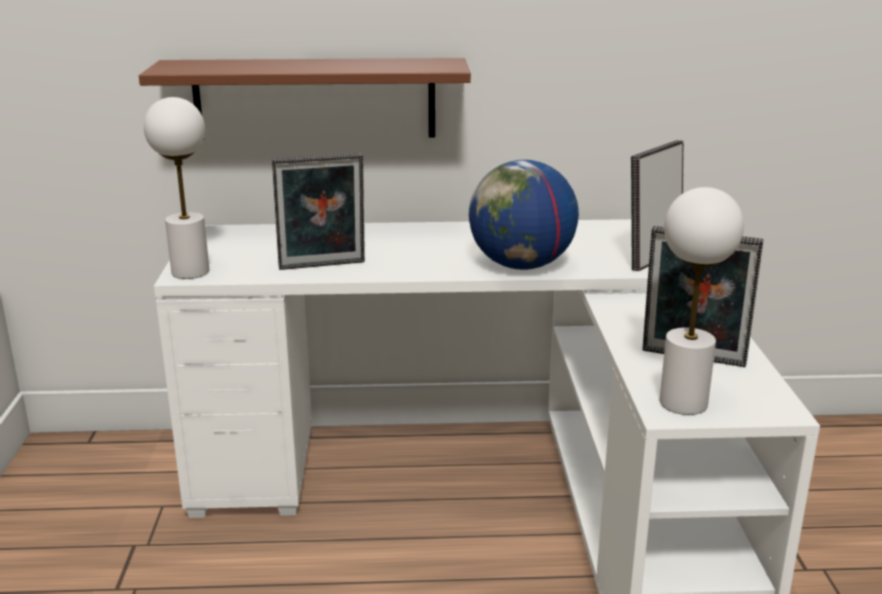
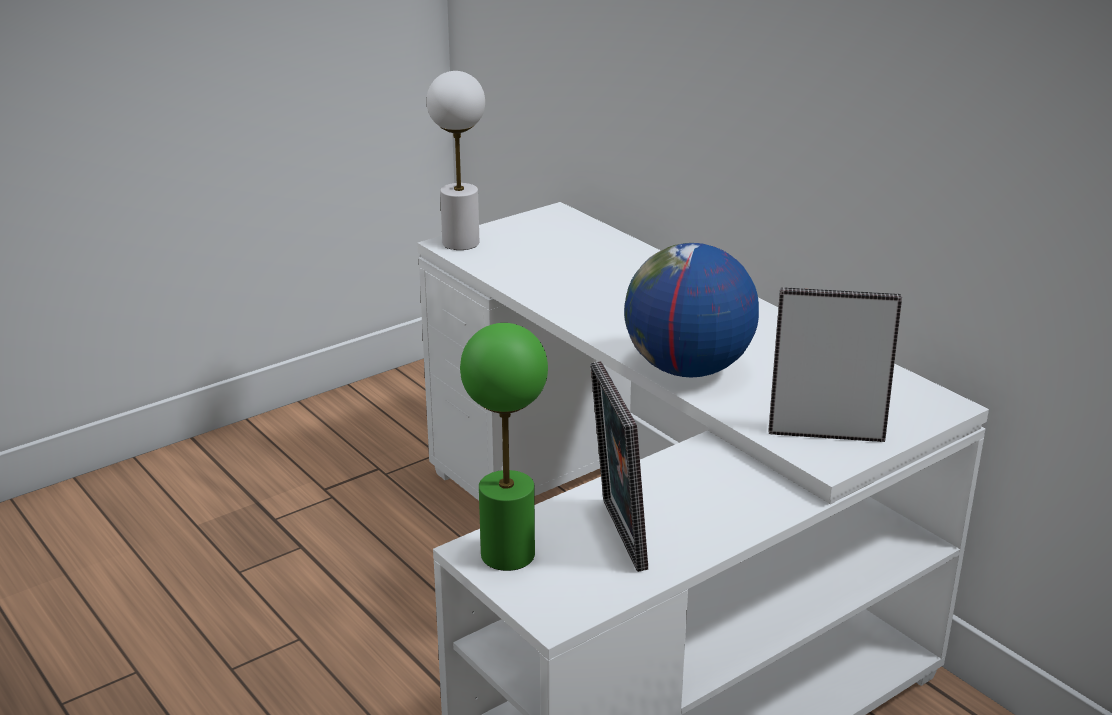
camera: 55 degrees right, 5 degrees up
(315, 99) = (664, 106): brown shelf -> none
(322, 266) = (547, 285): picture frame -> none
(684, 403) = (508, 555): white table lamp -> green table lamp

